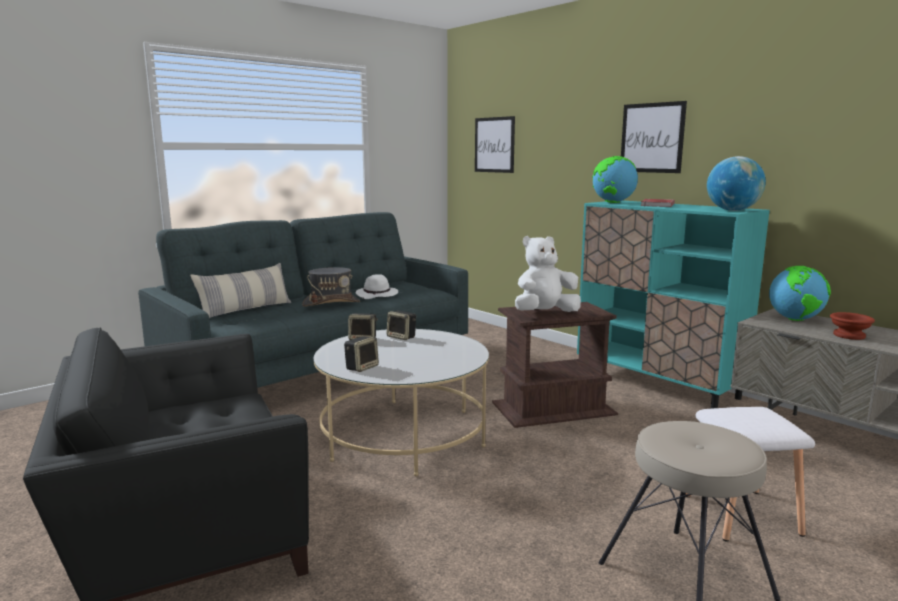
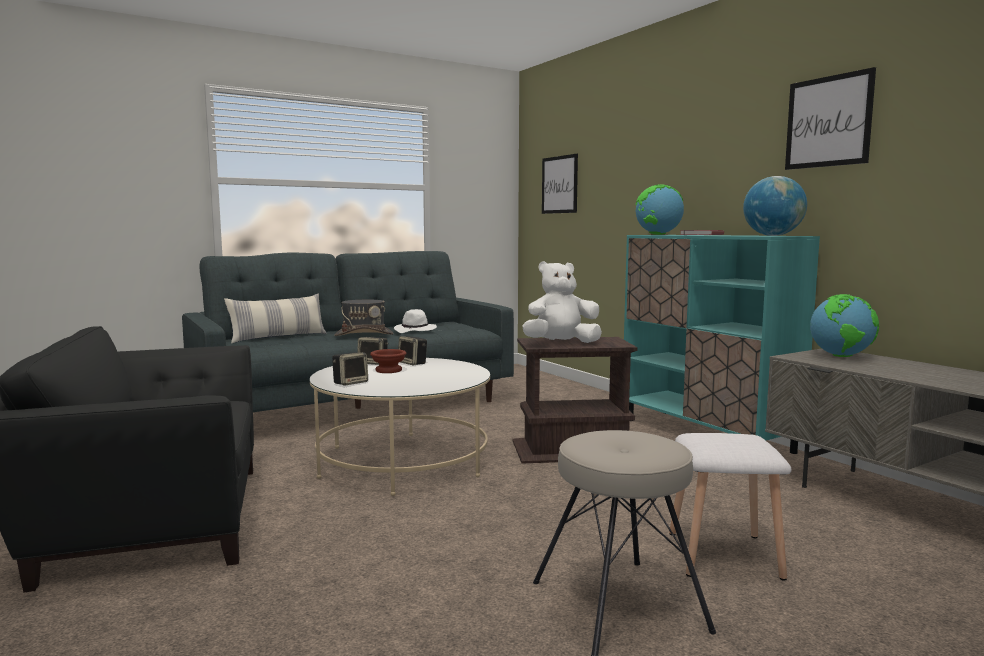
camera: 10 degrees right, 5 degrees down
(652, 138) = (704, 166): picture -> picture (828, 121)
(850, 336) = (892, 370): brown bowl -> brown bowl (389, 370)

